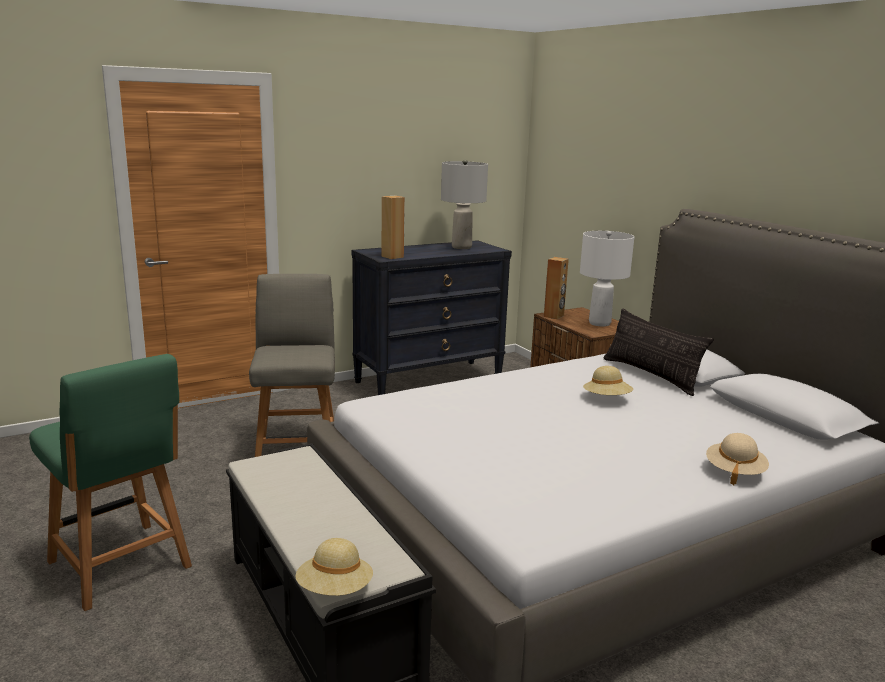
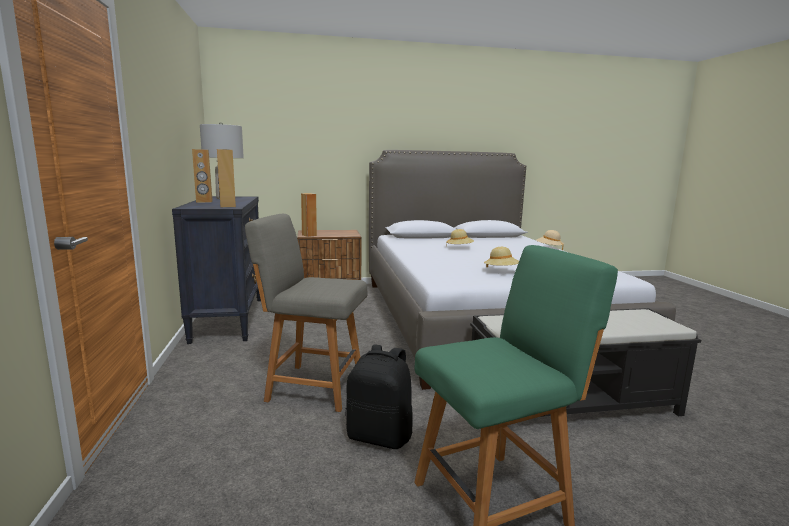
camera: 70 degrees left, 5 degrees down
(216, 499) = (380, 436): none -> black backpack
(335, 590) = (678, 326): beige hat -> beige hat (501, 271)
(419, 247) = (204, 202): none -> brown speaker
(599, 323) = (336, 232): white table lamp -> none
(651, 375) = (429, 239): pillow -> none

